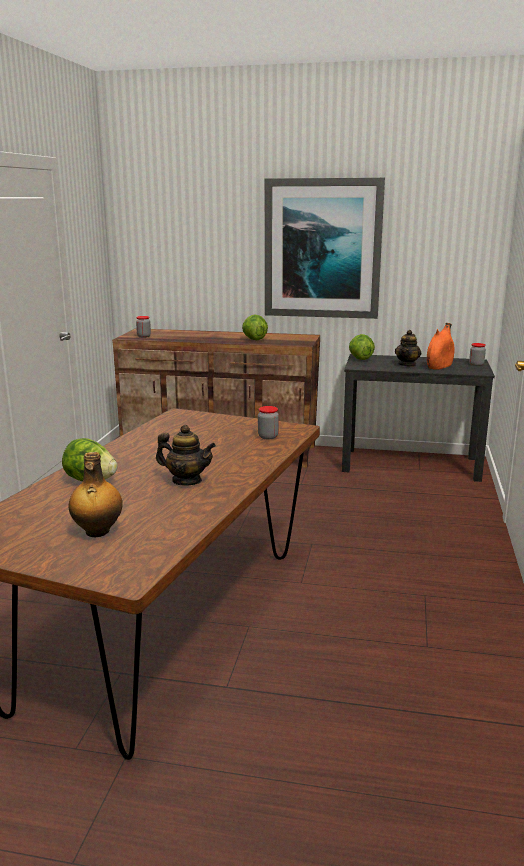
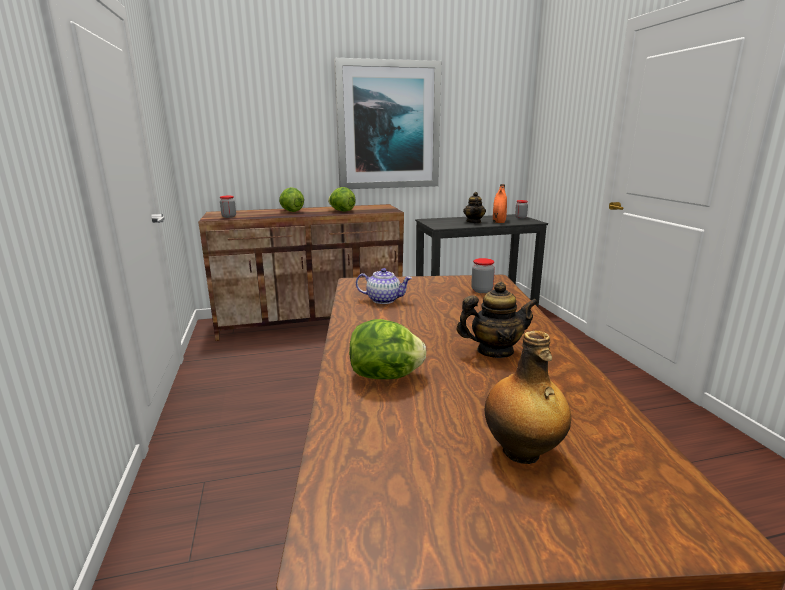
camera: 25 degrees left, 0 degrees up
(175, 431) = (384, 300): none -> teapot
(360, 359) = (431, 221): lettuce -> lettuce (291, 211)

